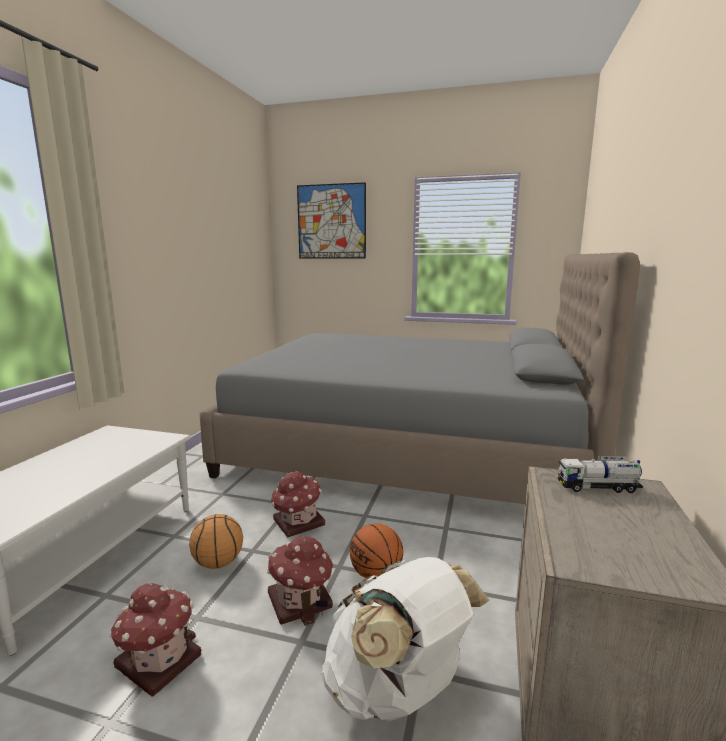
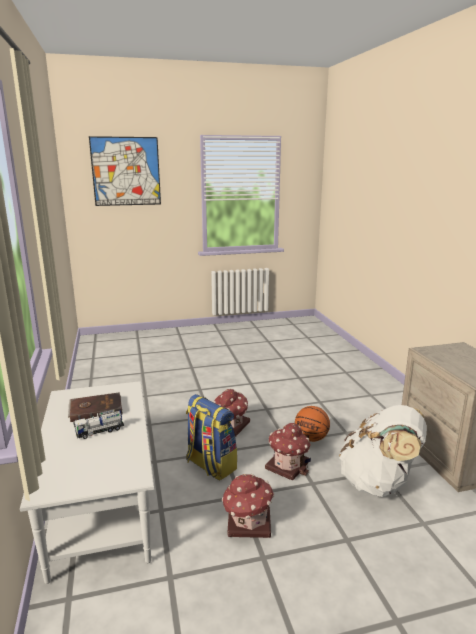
camera: 30 degrees left, 5 degrees up
(104, 450) = (95, 409): none -> brown book
(218, 562) = (210, 465): basketball -> backpack
(407, 449) = (242, 358): grey bed -> none
(598, 487) = (447, 351): toy truck -> toy truck (100, 431)

